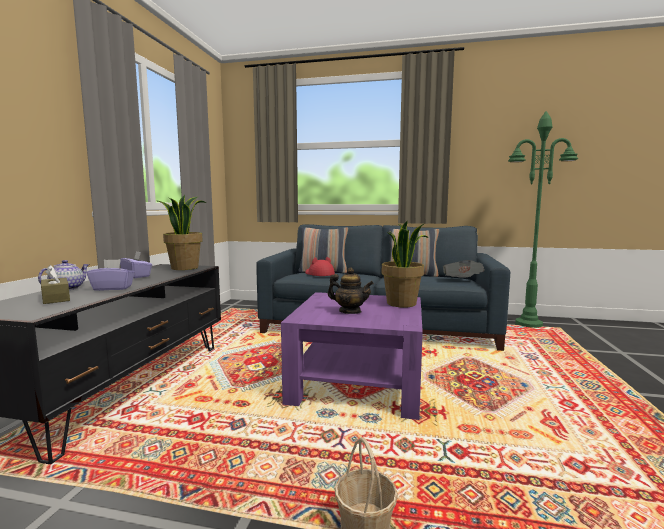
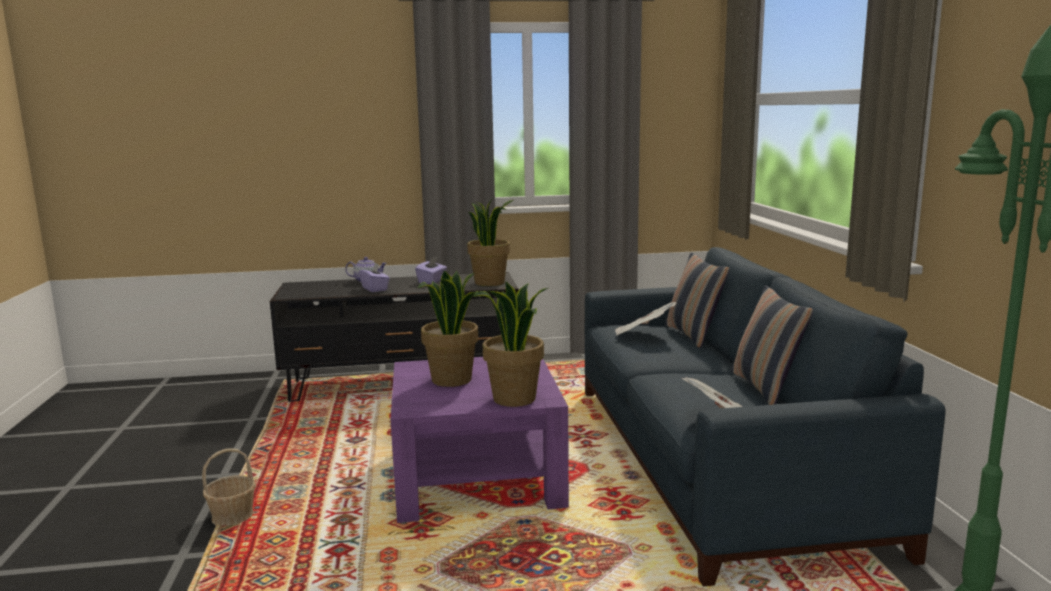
camera: 70 degrees right, 5 degrees up
(56, 298) = (333, 287): brown tissue box -> none
(319, 274) = (642, 335): red hat -> newspaper
(350, 311) = (452, 380): teapot -> potted plant

